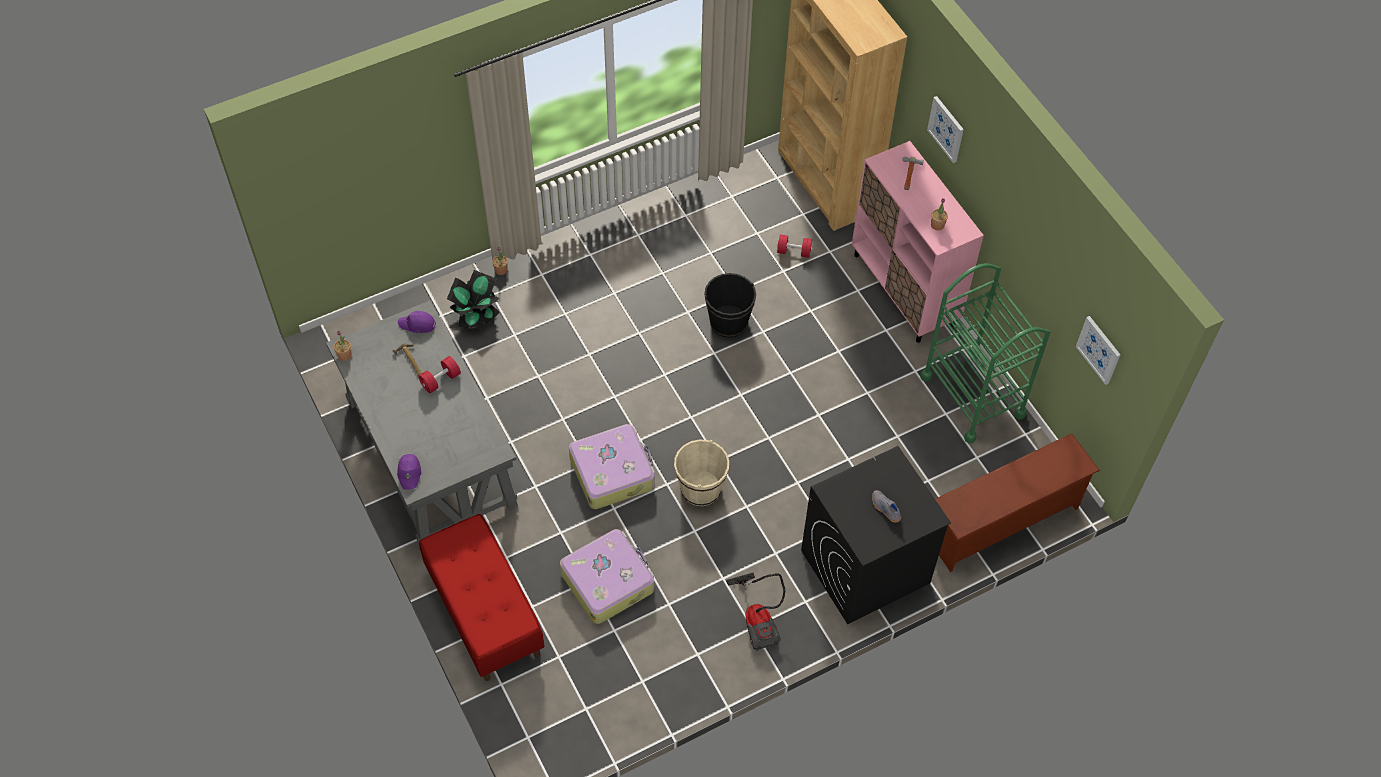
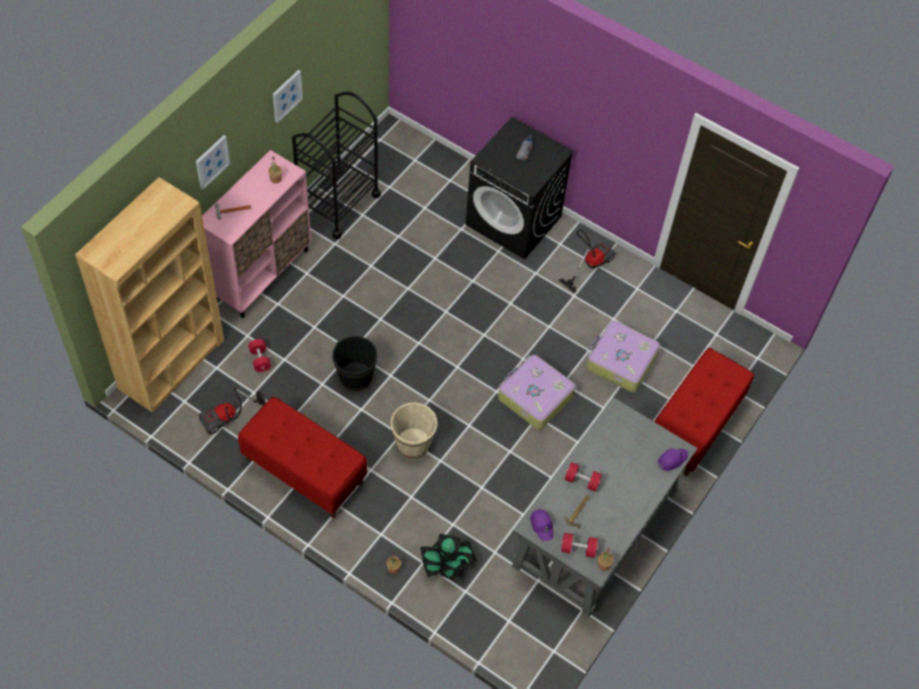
camera: 120 degrees left, 0 degrees up
(374, 342) = (578, 549): none -> red dumbbell
(645, 240) = (304, 471): none -> red bench
(700, 489) = (513, 336): beige bucket -> beige bucket (413, 444)
(737, 205) = (229, 419): none -> vacuum cleaner
(972, 396) = (338, 204): green cart -> black cart
(1002, 523) = (433, 159): brown shoe rack -> none
(1099, 349) = (356, 45): picture -> picture (286, 95)

